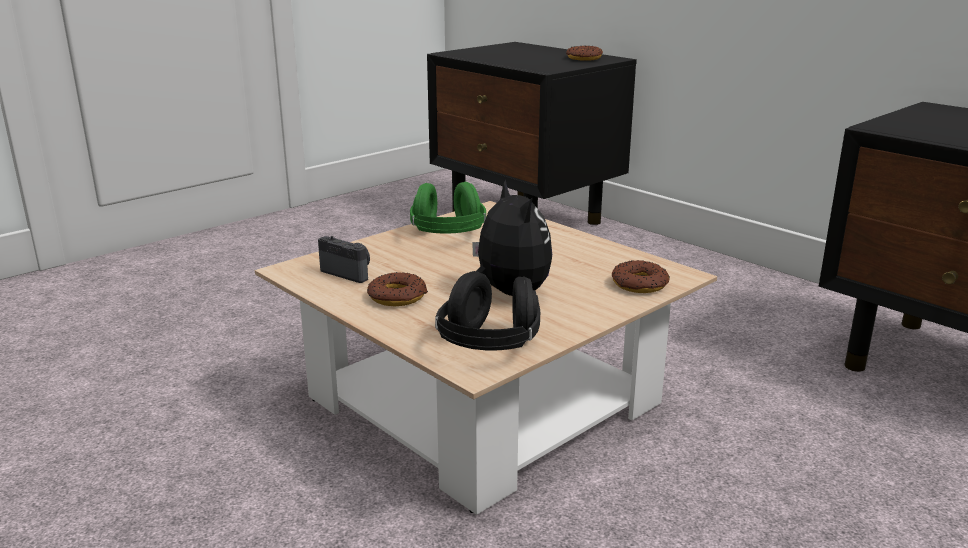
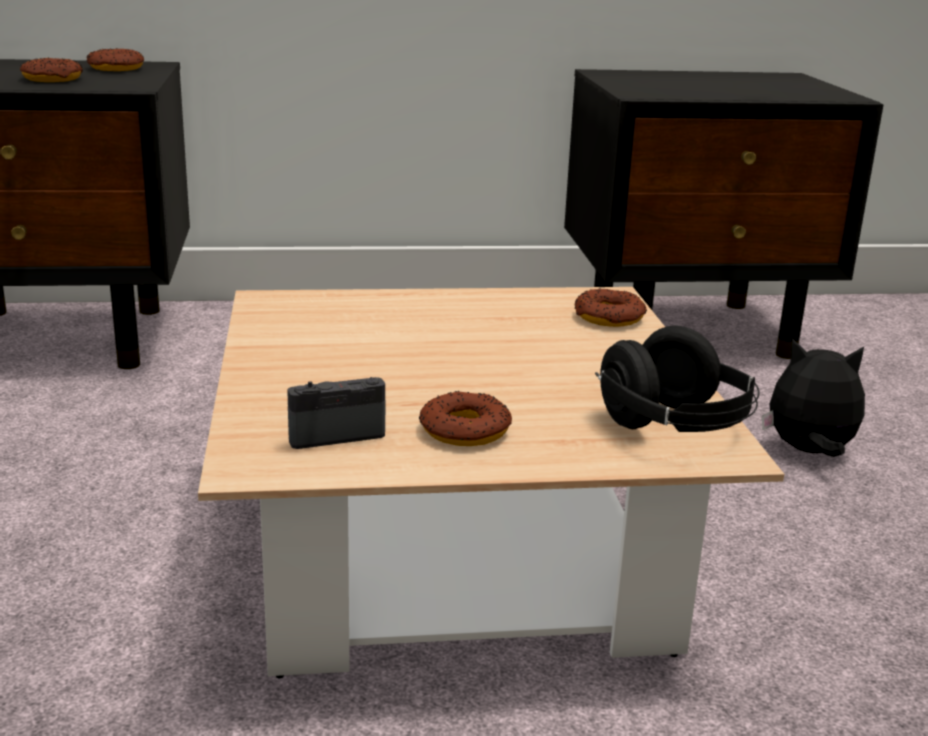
camera: 55 degrees left, 0 degrees up
(448, 235) = (311, 344): green headphones -> none
(508, 293) = (545, 374): plush toy -> plush toy (809, 452)
(528, 60) = (52, 79): none -> donut

